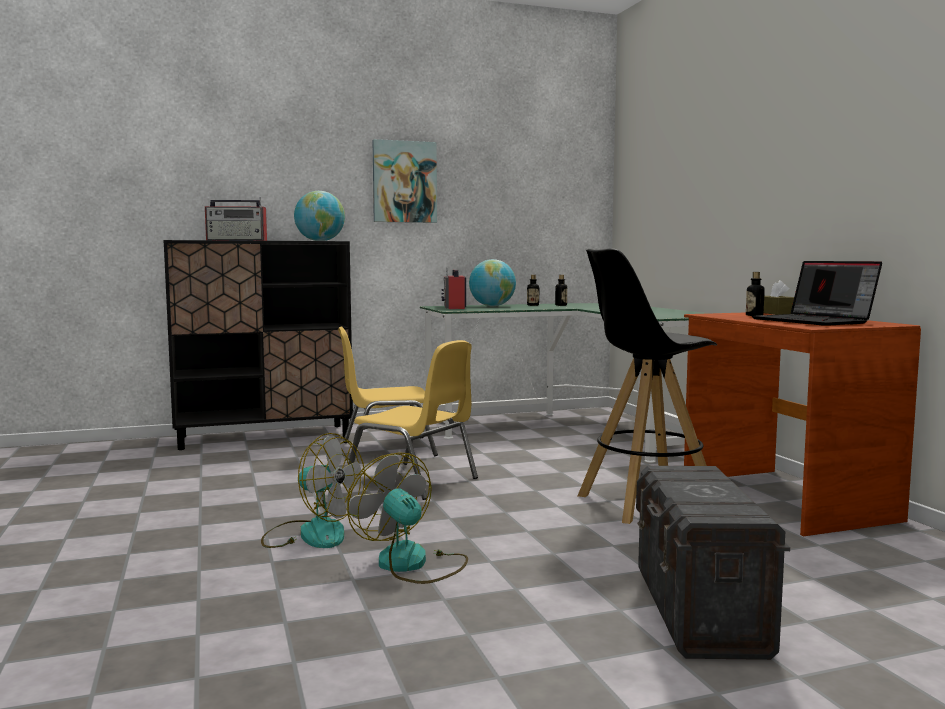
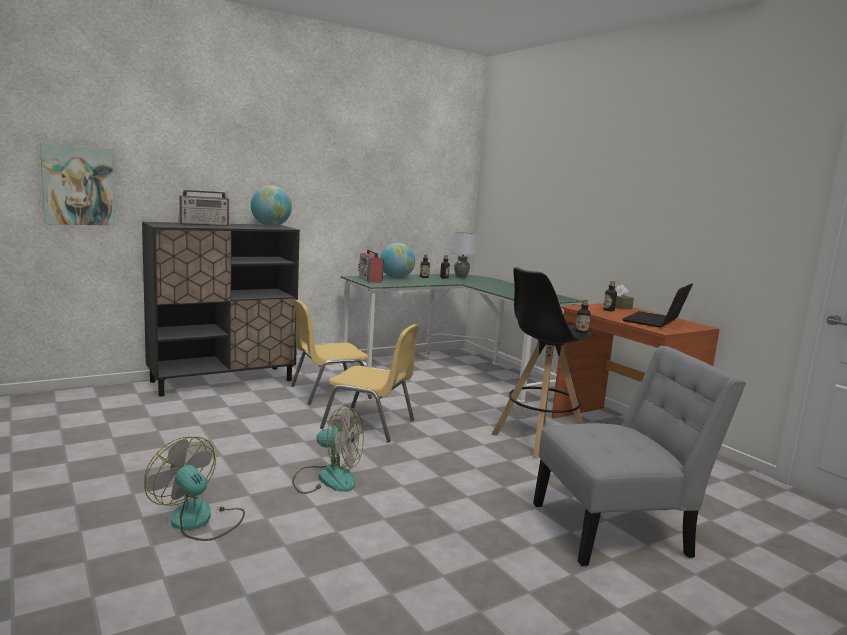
camera: 15 degrees left, 5 degrees up
(404, 182) = (331, 178): picture -> picture (78, 185)
(412, 564) = (417, 502): fan -> fan (199, 521)
(586, 304) = (461, 277): none -> grey table lamp
(691, 337) = (581, 332): none -> bottle
(699, 611) = (618, 529): grey storage box -> grey chair
(815, 321) = (655, 321): laptop -> laptop turned 75 degrees clockwise

